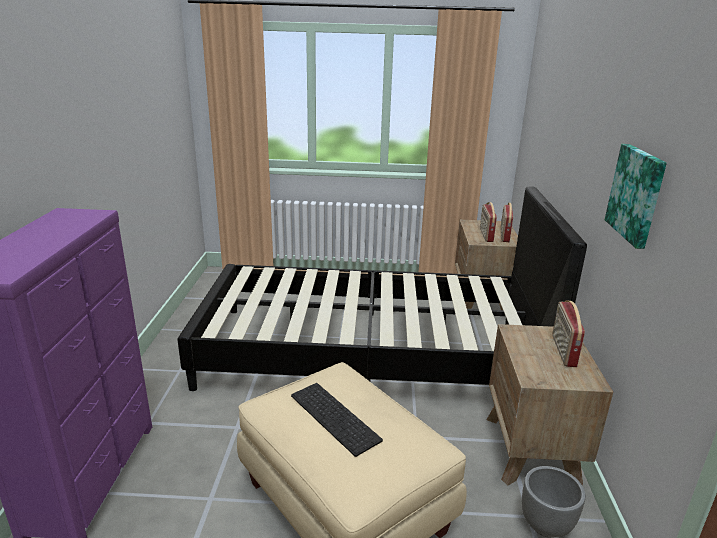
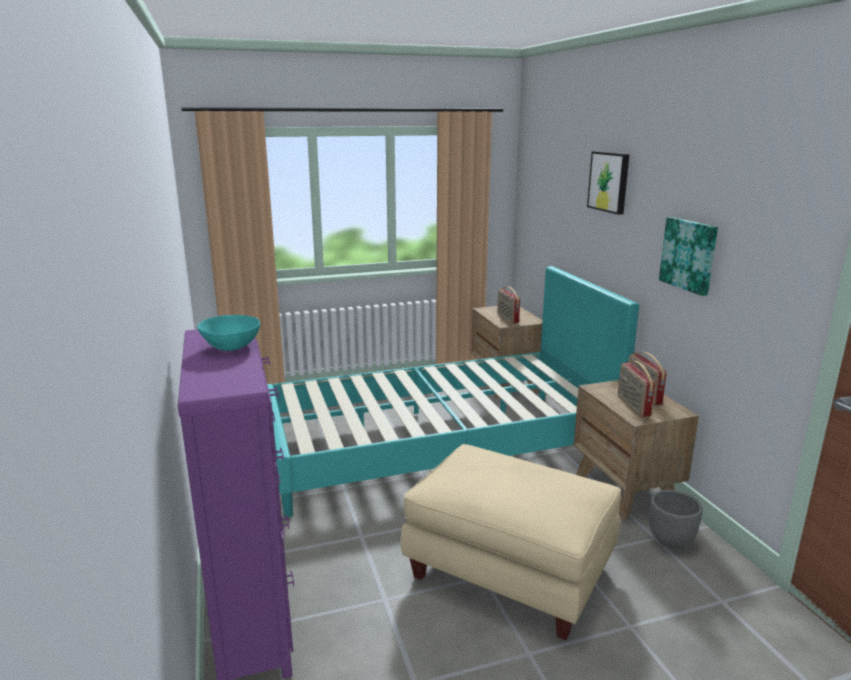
camera: 20 degrees left, 5 degrees down
(61, 230) = (231, 347): none -> turquoise bowl
(336, 417) = (504, 482): keyboard -> none
(369, 353) = (438, 447): black bed -> turquoise bed
(504, 235) = (523, 316): radio -> radio (632, 406)
(587, 95) = (609, 182): none -> picture

